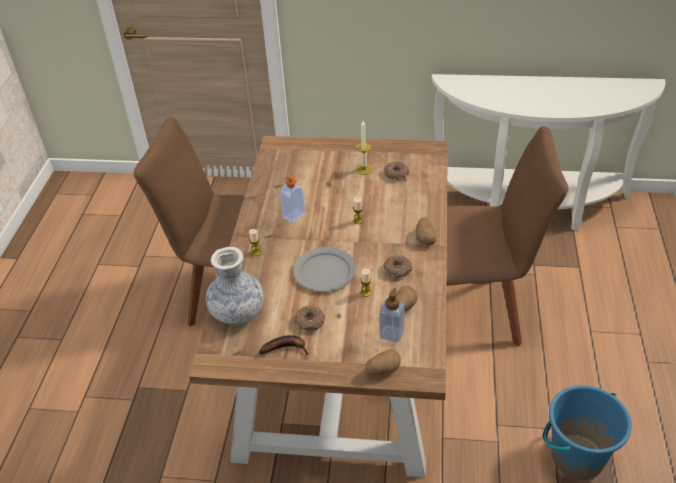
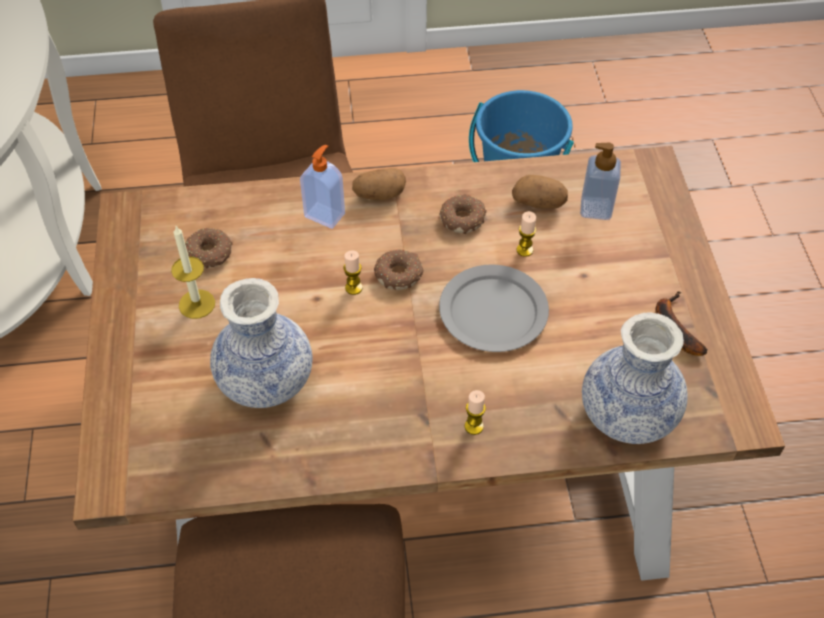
camera: 105 degrees left, 10 degrees up
(294, 216) = (357, 388): soap dispenser -> soap dispenser (325, 214)
(310, 188) = (266, 381): none -> vase
(310, 322) = (611, 308): donut -> donut (399, 274)
(383, 370) = (663, 209): potato -> none

